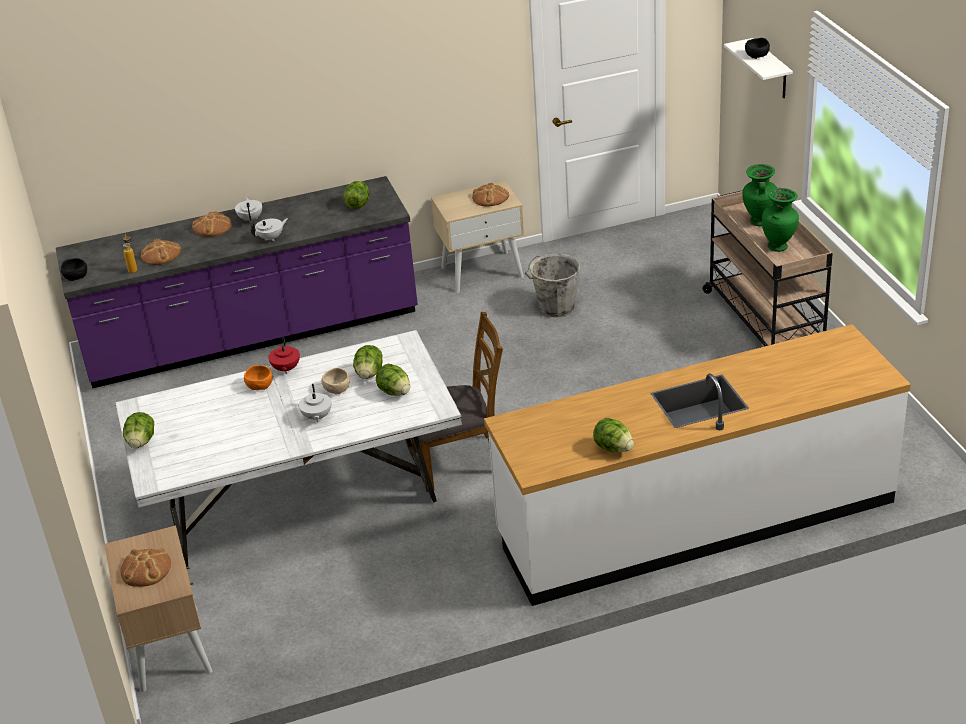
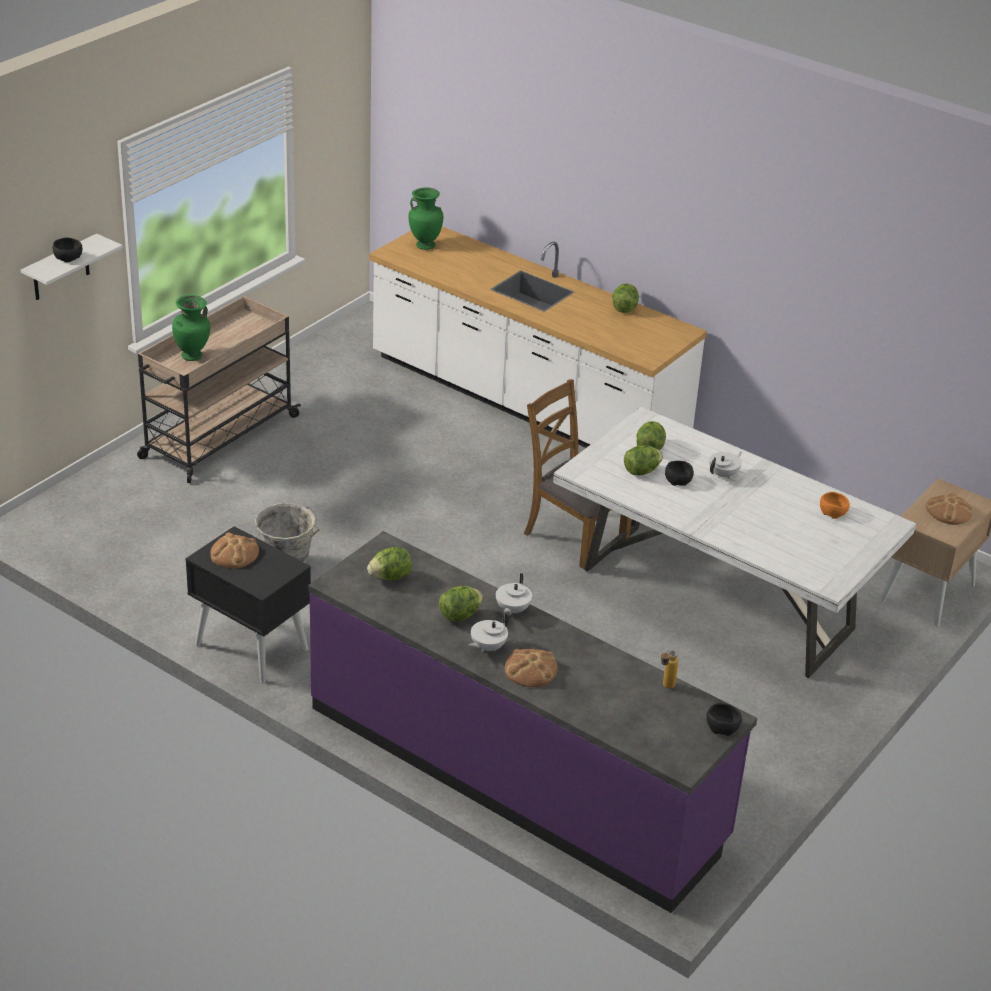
camera: 130 degrees left, 0 degrees up
(141, 442) = (862, 555): lettuce -> lettuce (459, 615)
(161, 255) = (619, 680): bread -> none
(260, 385) = (721, 525): orange bowl -> orange bowl (833, 511)
(271, 238) = (512, 610): white teapot -> white teapot turned 90 degrees counterclockwise
(286, 369) = (685, 521): red teapot -> none
(337, 389) = (678, 480): beige bowl -> black bowl
(482, 271) = (250, 646): beige nightstand -> black nightstand
(778, 247) = (233, 337): green vase -> green vase (425, 245)

